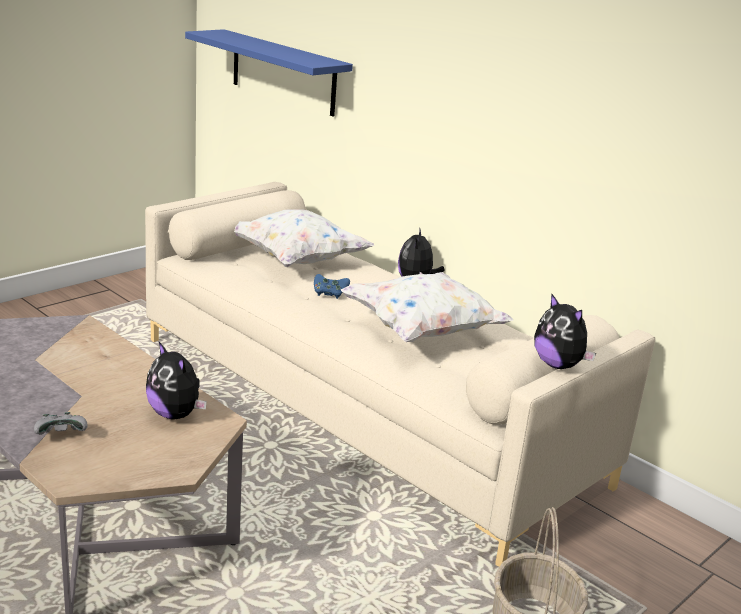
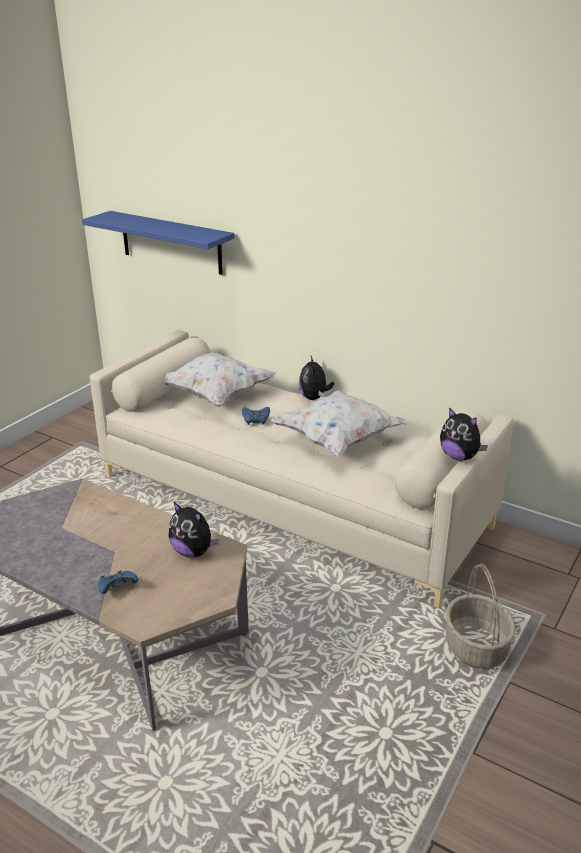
camera: 10 degrees left, 5 degrees up
(61, 435) = (117, 589): grey game controller -> blue game controller

